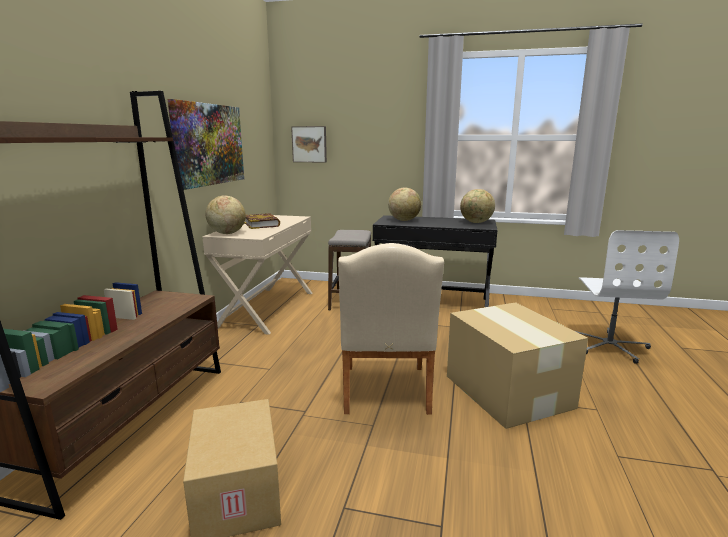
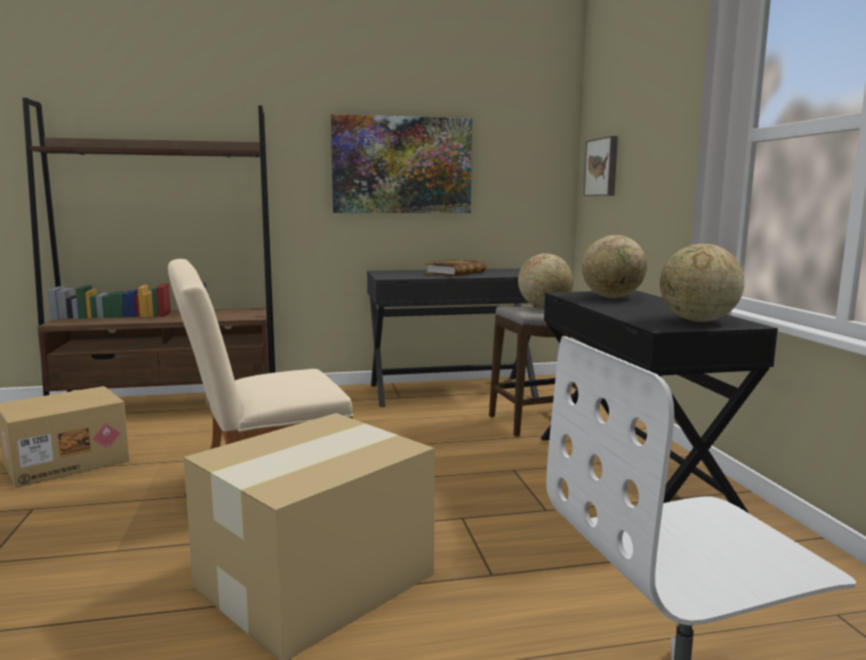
camera: 65 degrees right, 5 degrees down
(227, 233) = (389, 272): globe -> globe (544, 307)
(267, 309) = (452, 390): beige desk -> black desk

